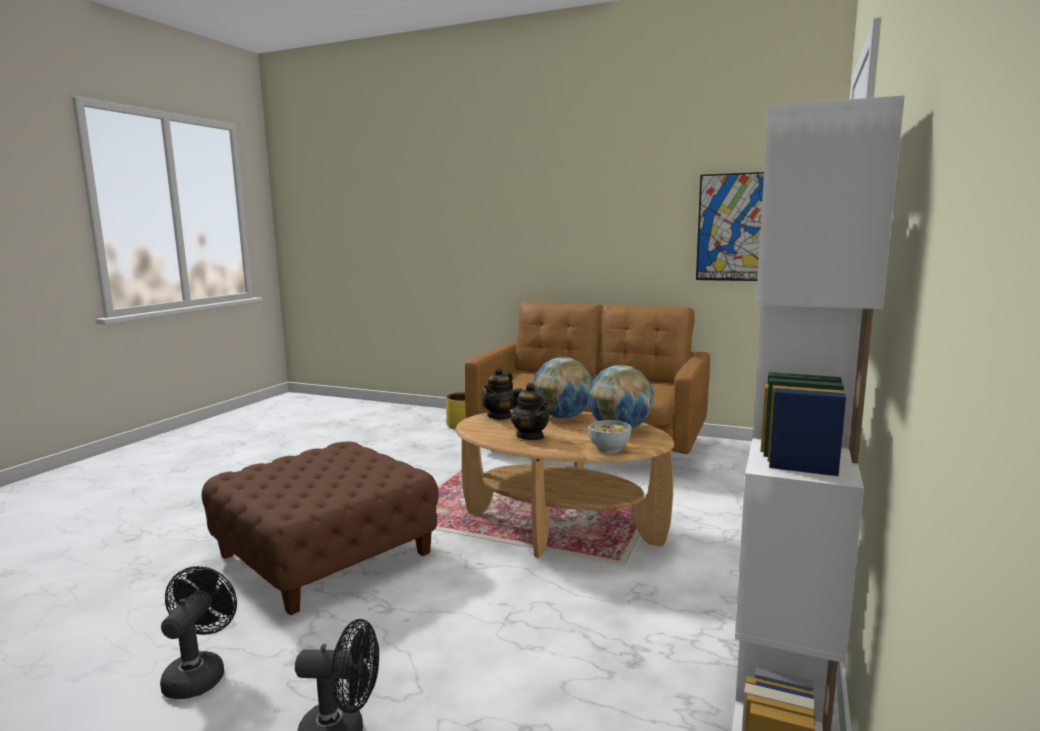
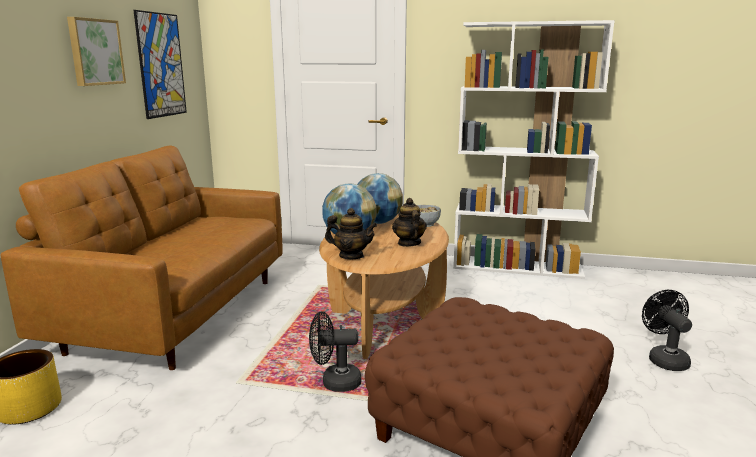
camera: 100 degrees left, 5 degrees up
(199, 674) = (691, 433): black fan -> black fan (334, 382)
(530, 436) = (409, 243): teapot -> teapot turned 60 degrees counterclockwise
(638, 216) = (95, 52): none -> picture

